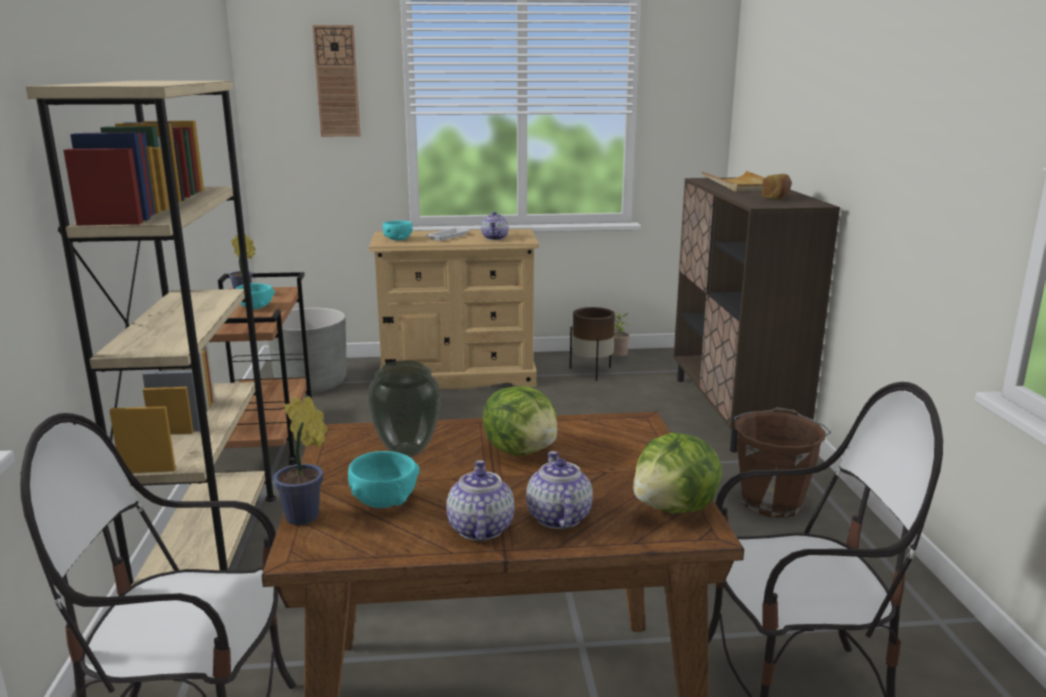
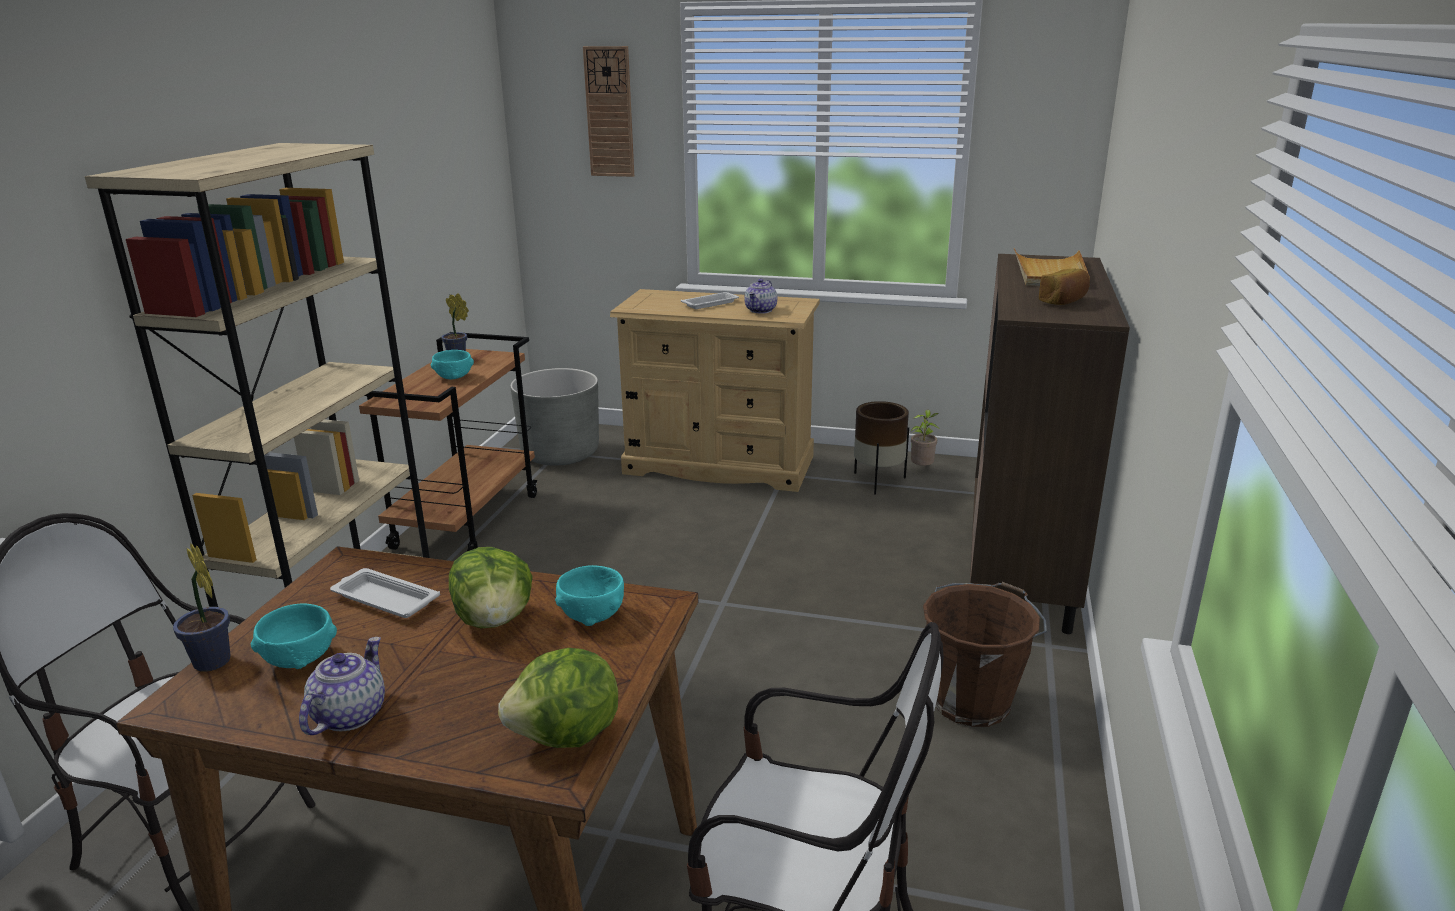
camera: 20 degrees right, 5 degrees up
(398, 240) = (651, 304): turquoise bowl -> turquoise bowl (591, 616)
(407, 452) = (384, 599): vase -> white tray
(557, 517) = (436, 718): teapot -> none

